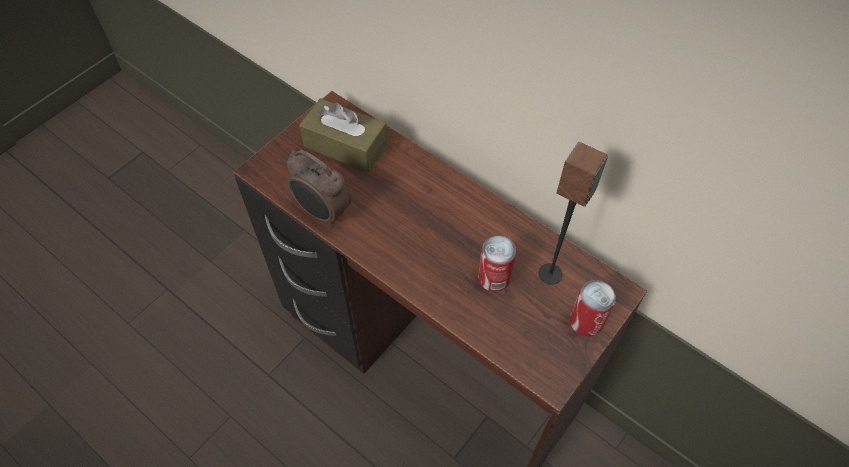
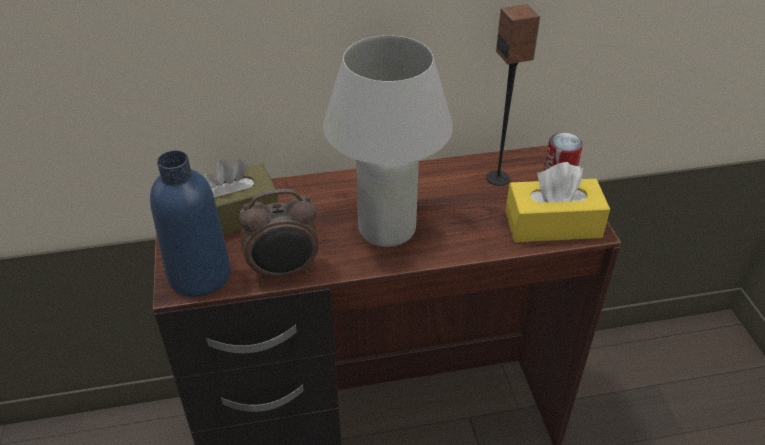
camera: 50 degrees left, 15 degrees down
(278, 172) = (199, 275): none -> blue bottle
(418, 241) = (387, 229): none -> white table lamp
(494, 278) = (470, 208): can -> none
(531, 347) = (552, 224): none -> yellow tissue box

